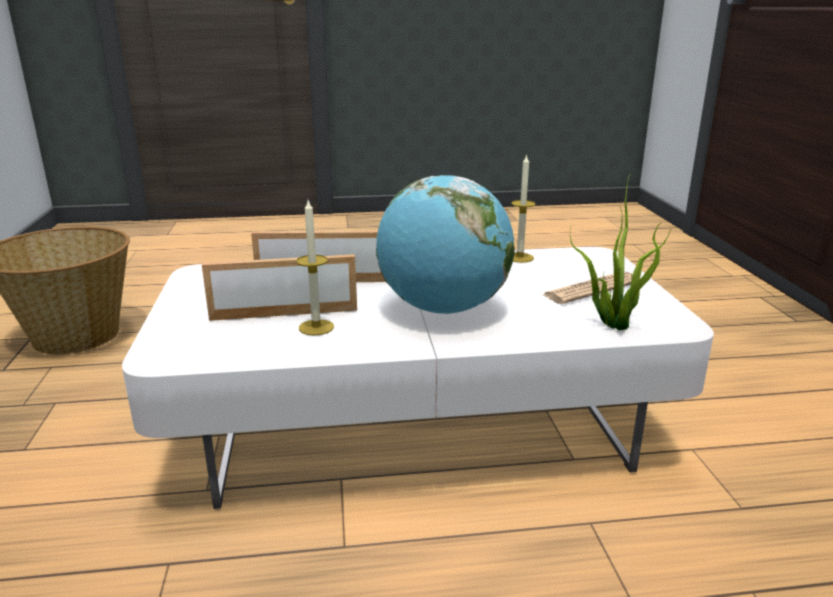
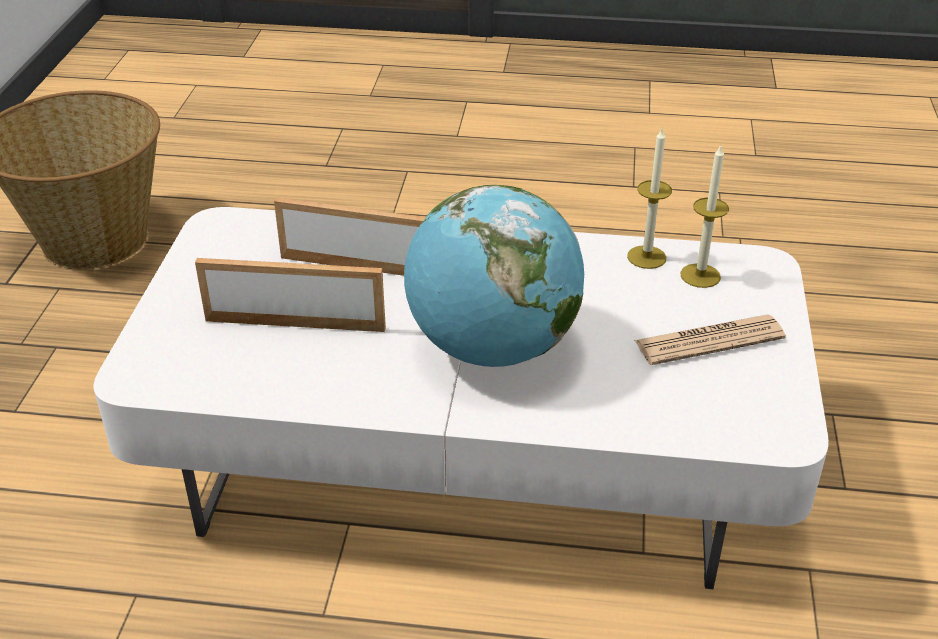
camera: 15 degrees right, 15 degrees up
(316, 327) = (324, 355): candle -> candle (700, 275)
(612, 323) = (697, 413): potted plant -> none

